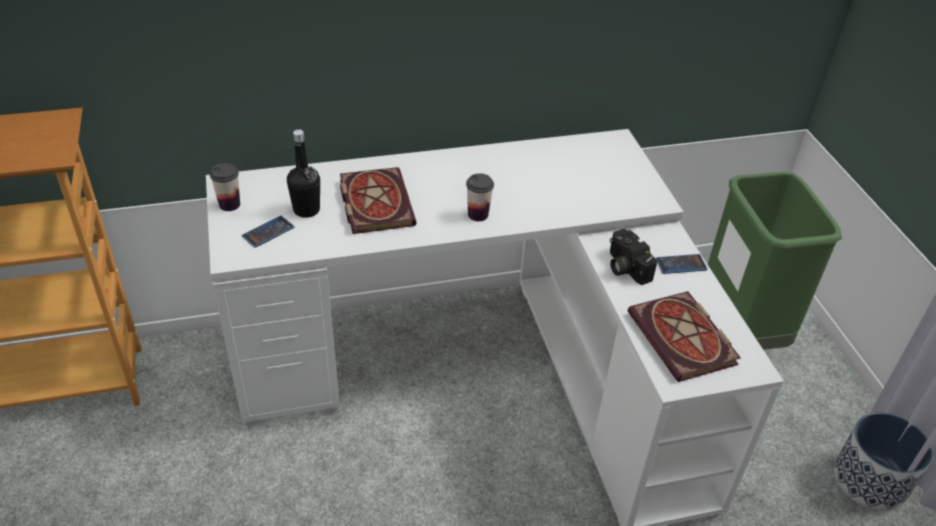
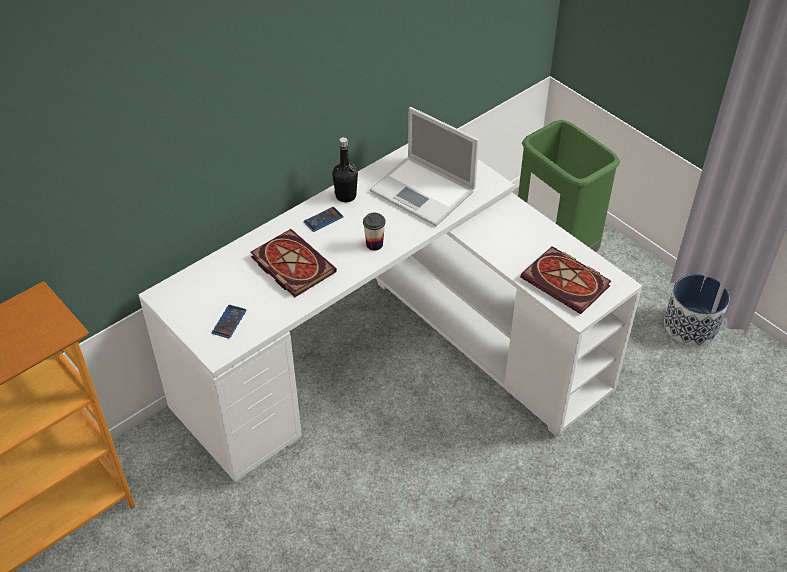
camera: 25 degrees left, 5 degrees up
(229, 204) = (180, 311): cup -> none
(306, 210) = (244, 292): black bottle -> black bottle (346, 196)
(572, 183) = (424, 191): none -> laptop
(624, 267) = (497, 244): camera -> none
(681, 264) = (533, 226): phone -> phone (323, 219)

